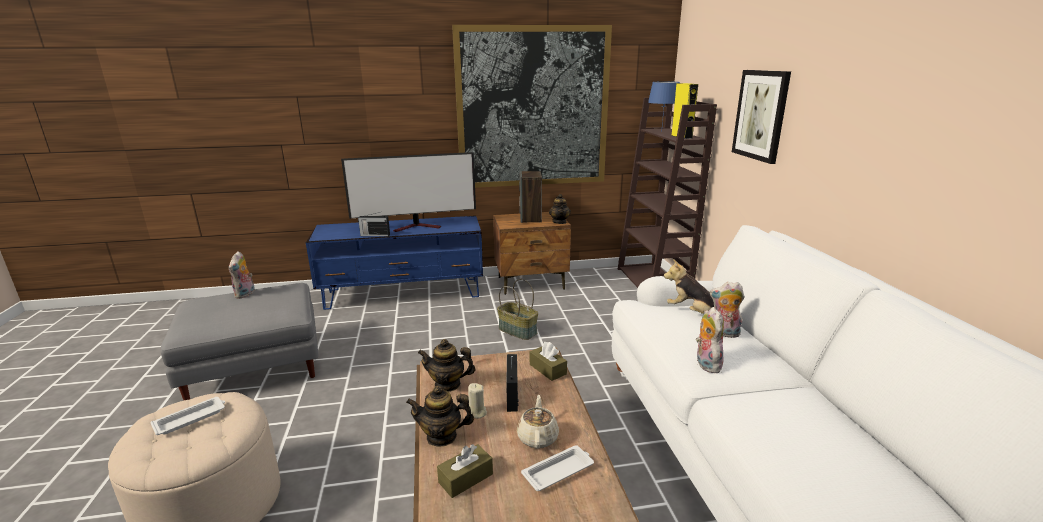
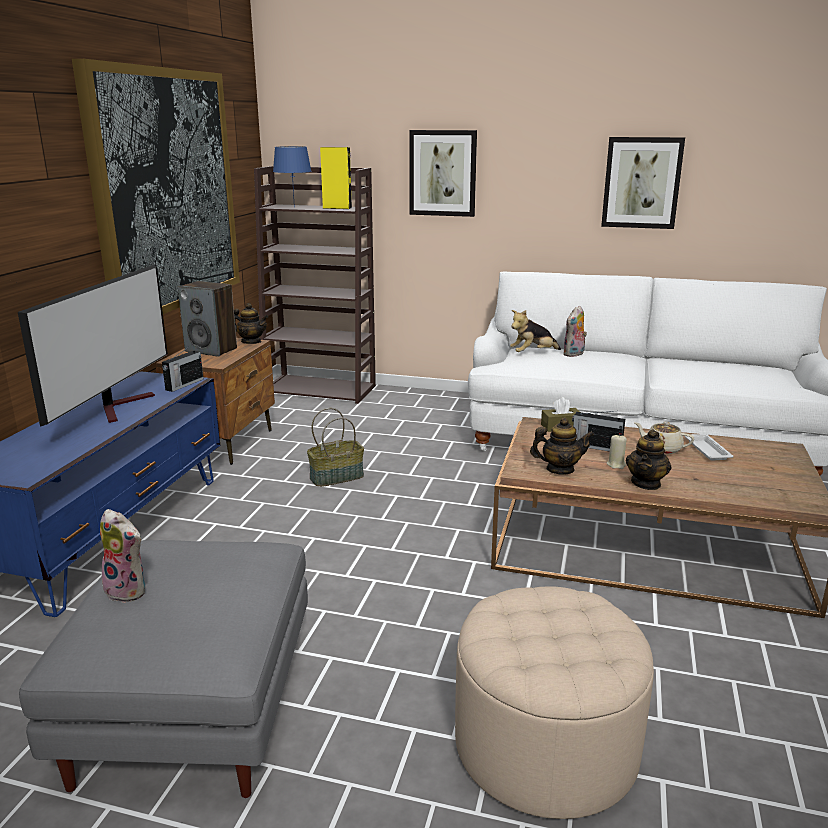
camera: 65 degrees left, 0 degrees up
(191, 418) = (537, 629): white tray -> none
(374, 235) = (101, 436): radio -> radio (184, 385)
(447, 384) = (560, 469): teapot -> teapot turned 120 degrees counterclockwise
(465, 478) = (706, 482): brown tissue box -> none
(705, 364) = (612, 370): plush toy -> none
(942, 155) = (641, 183): none -> picture

